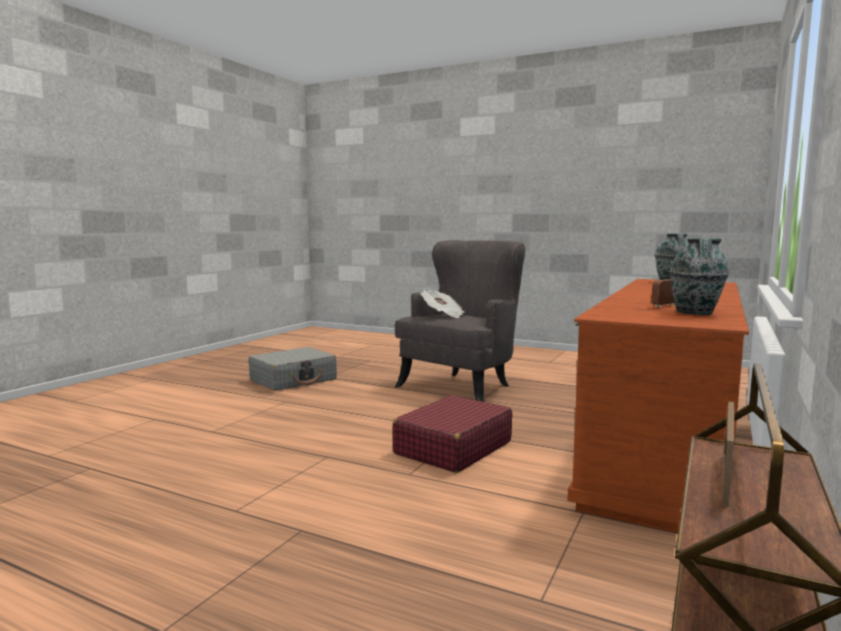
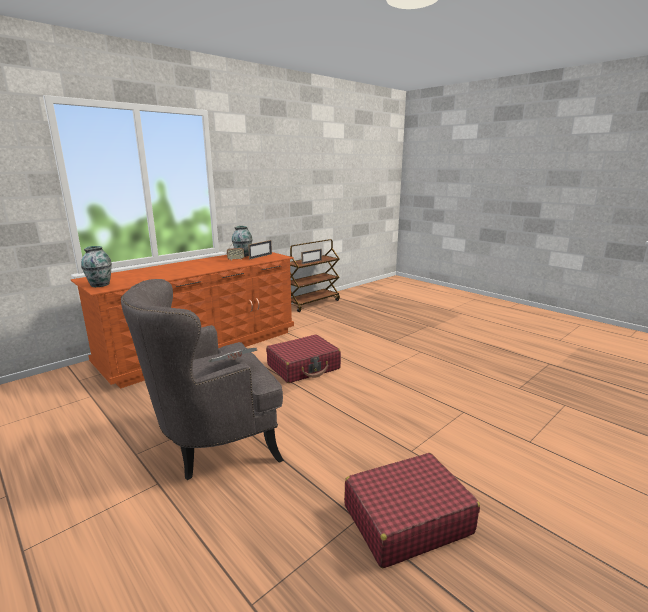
camera: 160 degrees left, 10 degrees up
(293, 380) = (406, 519): grey suitcase -> red suitcase
(648, 313) = (260, 256): none -> picture frame

